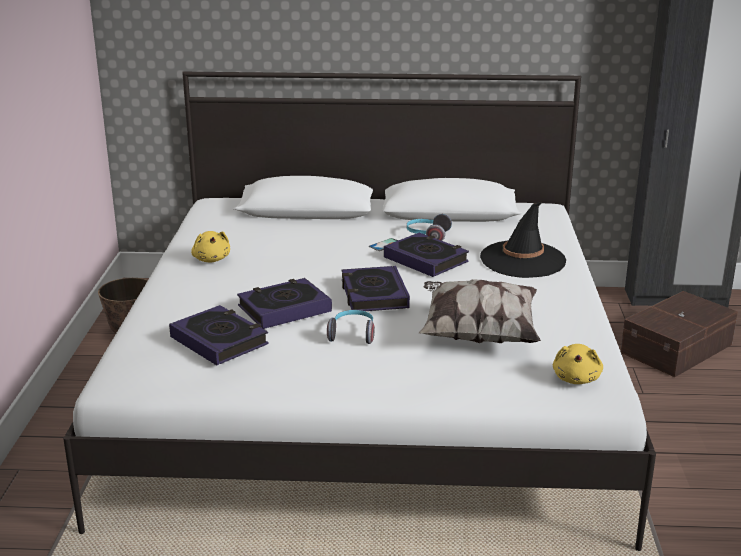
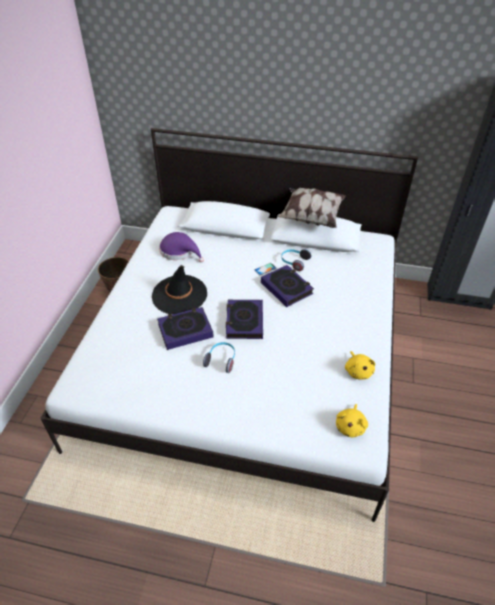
camera: 10 degrees right, 20 degrees up
(211, 259) = (155, 272): yellow plush toy -> yellow plush toy (358, 371)
(219, 341) = (139, 358): book -> none
(243, 237) = (179, 251): none -> purple hat
(477, 334) = (299, 370): pillow -> pillow (311, 217)
(522, 260) = (349, 295): black hat -> black hat (179, 295)
(678, 349) = (447, 344): brown storage box -> none

